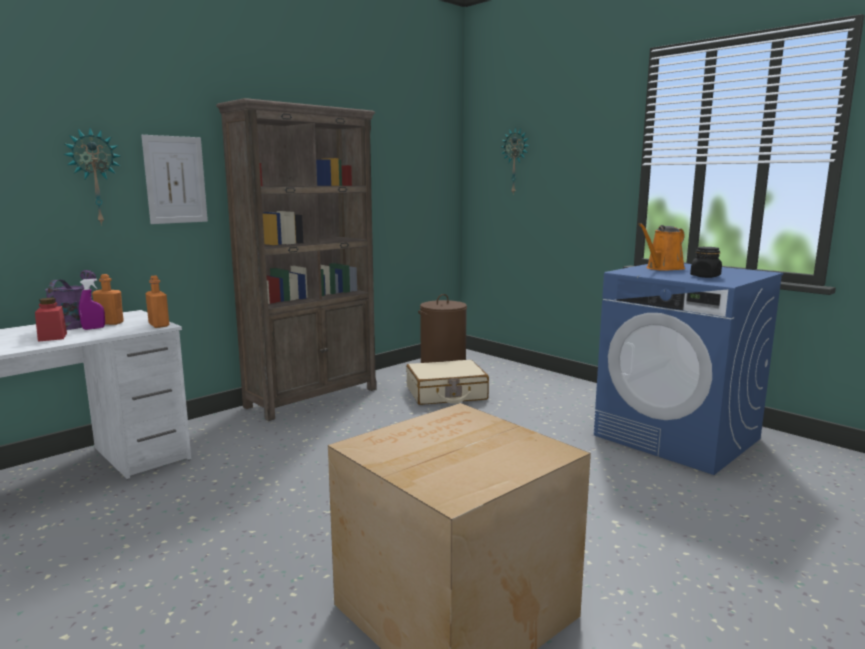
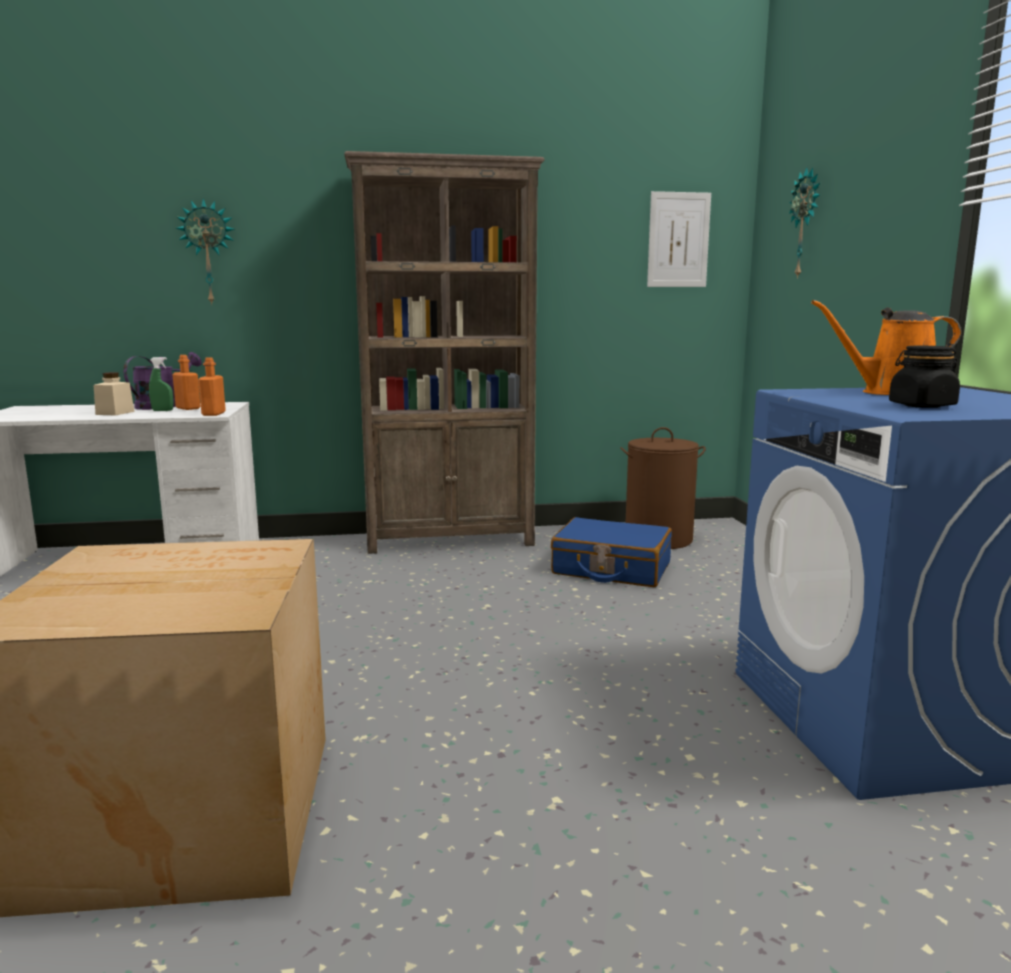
camera: 35 degrees right, 0 degrees up
(52, 337) = (115, 413): red jar -> beige jar
(94, 328) = (162, 410): purple spray bottle -> green spray bottle
(175, 180) = (297, 257): picture -> picture (678, 240)
(446, 394) = (611, 569): beige suitcase -> blue suitcase

